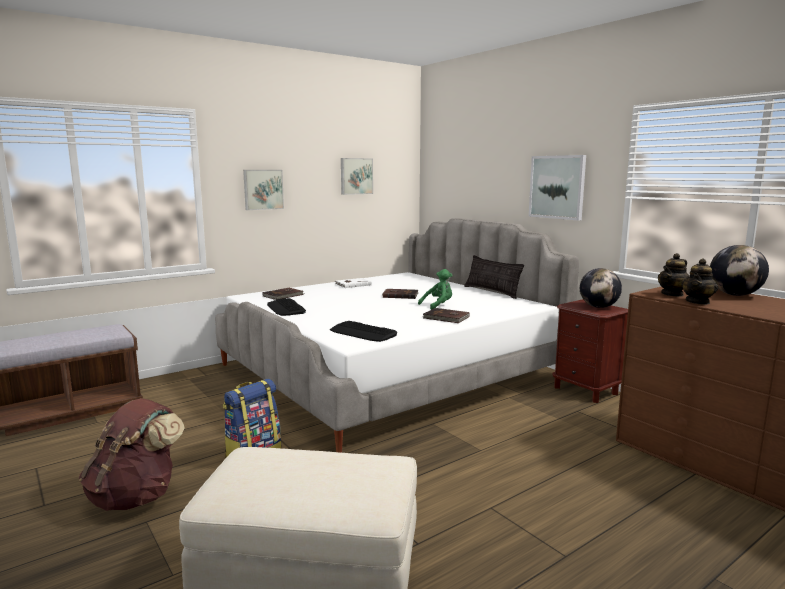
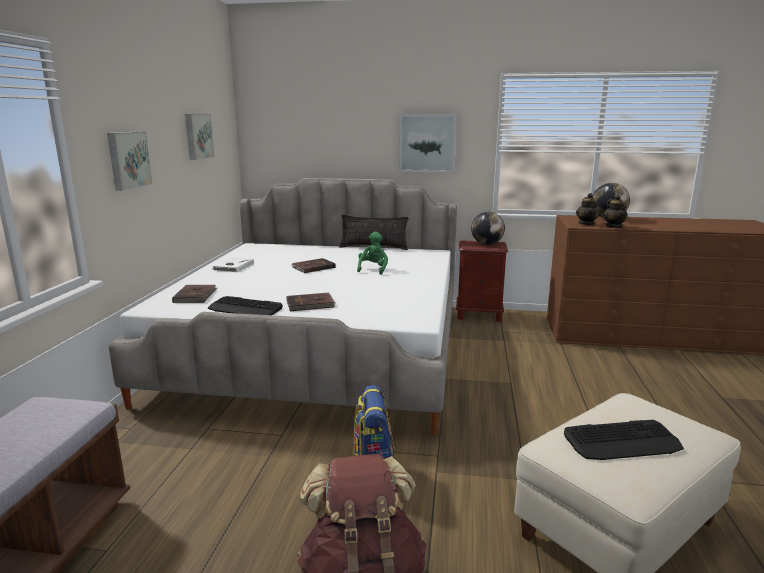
camera: 45 degrees left, 5 degrees up
(363, 332) = (393, 309): keyboard -> keyboard (622, 441)
(446, 318) = (411, 278): brown book -> brown book (310, 304)

